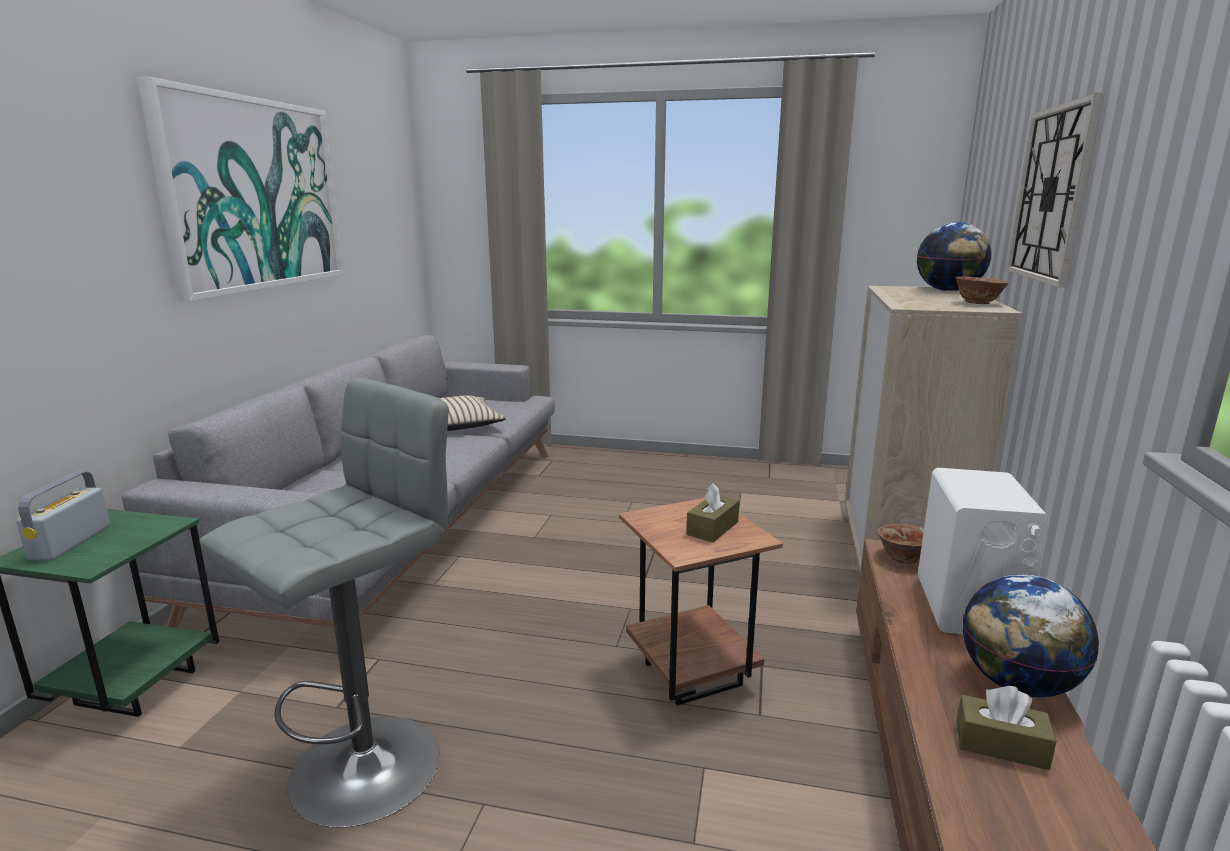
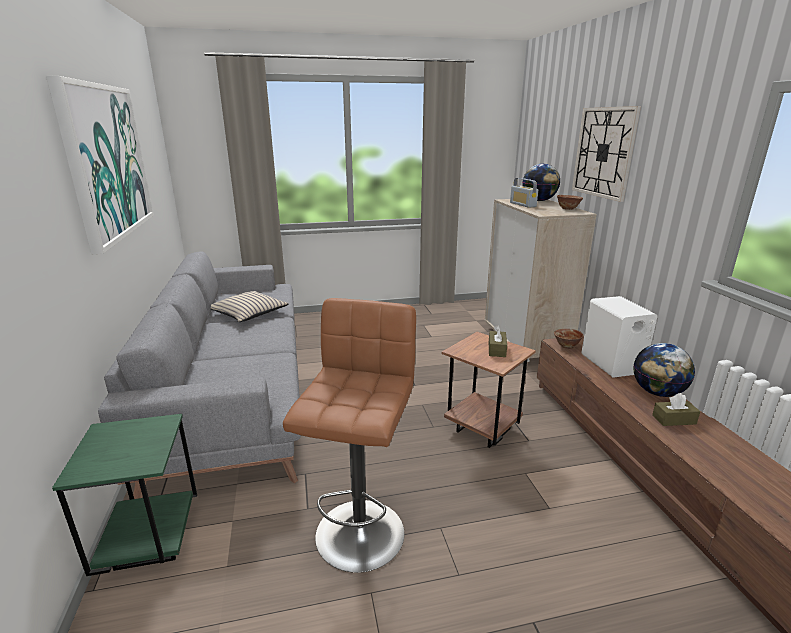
camera: 25 degrees left, 5 degrees up
(71, 542) = (105, 453): radio -> radio (522, 205)
(368, 768) = (361, 533): grey stool -> brown stool

